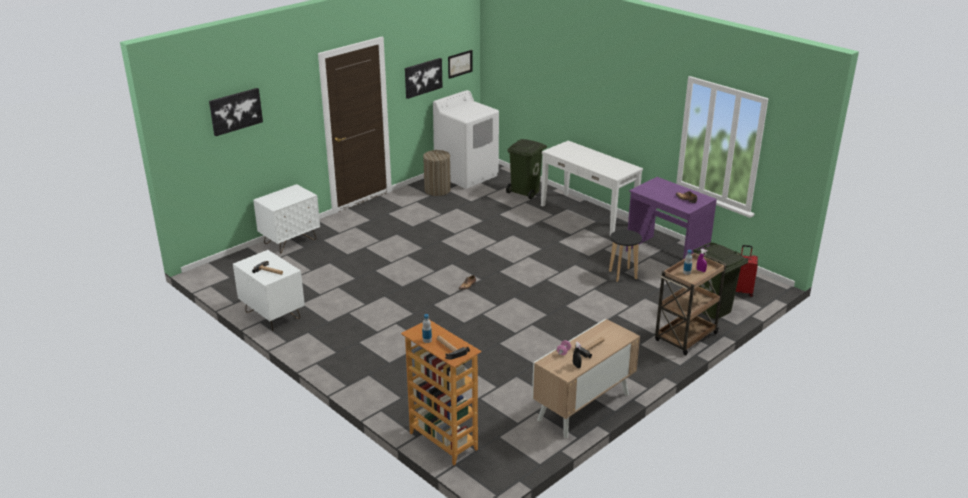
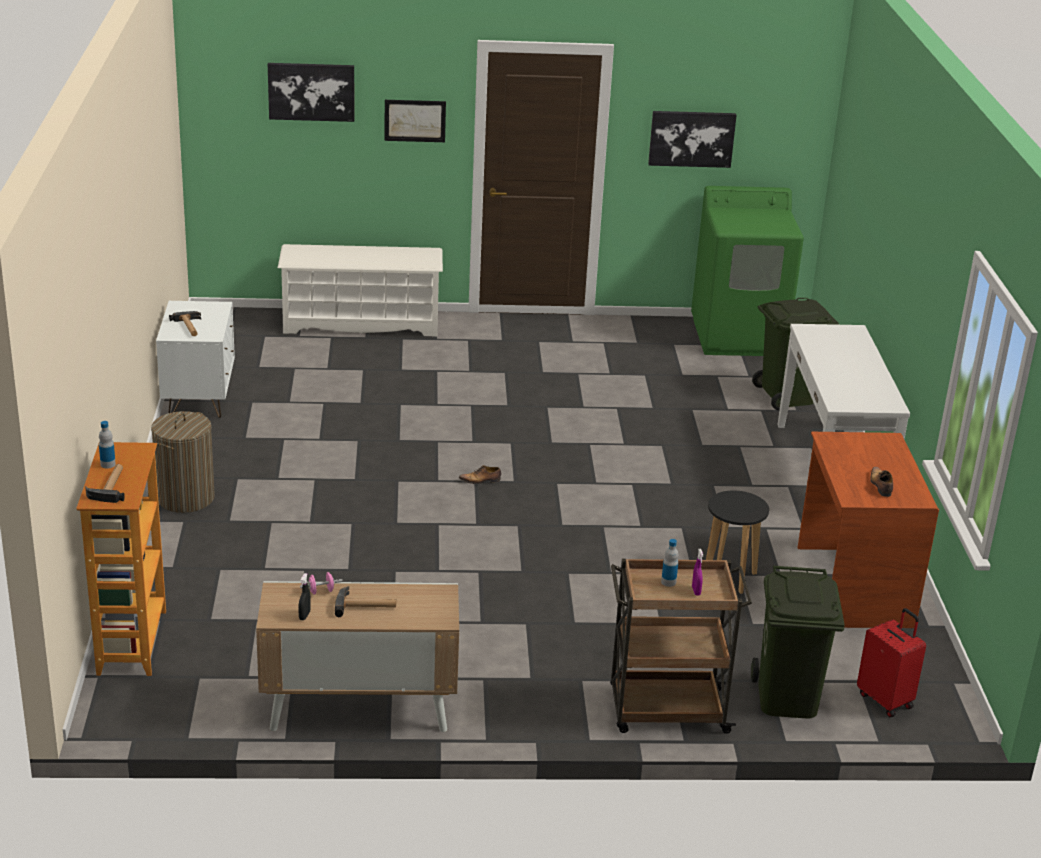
camera: 40 degrees right, 0 degrees up
(290, 241) = (361, 323): white nightstand -> white shoe rack
(437, 190) = (659, 340): laundry basket -> laundry basket (185, 498)
(460, 64) = (782, 136): picture -> picture (415, 120)
(466, 175) = (739, 337): white washing machine -> green washing machine
(666, 255) = (852, 586): purple desk -> brown desk

